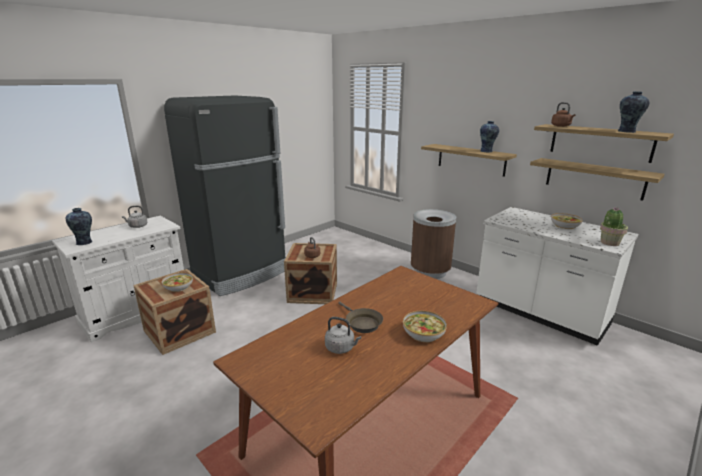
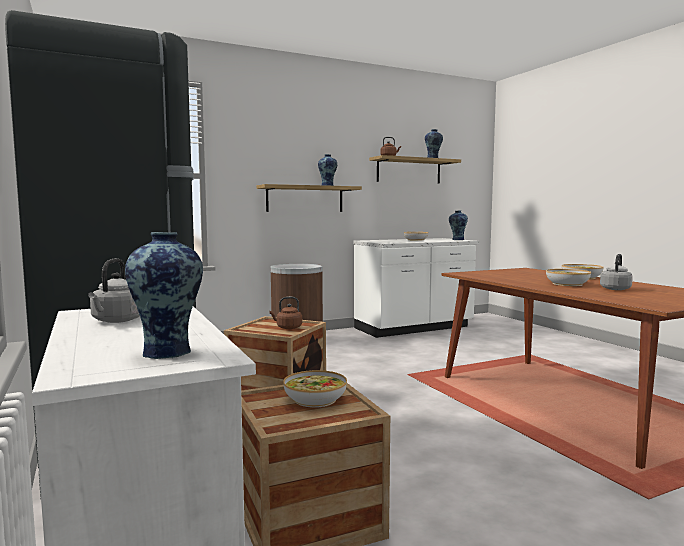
camera: 70 degrees left, 15 degrees down
(361, 323) = (567, 284): brown frying pan -> bowl
(594, 178) = (409, 200): shelf -> none
(609, 243) = (457, 239): potted plant -> vase

